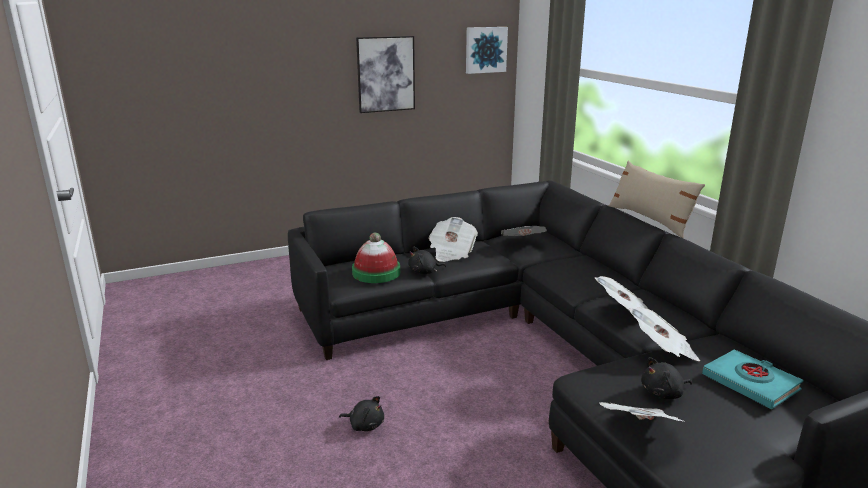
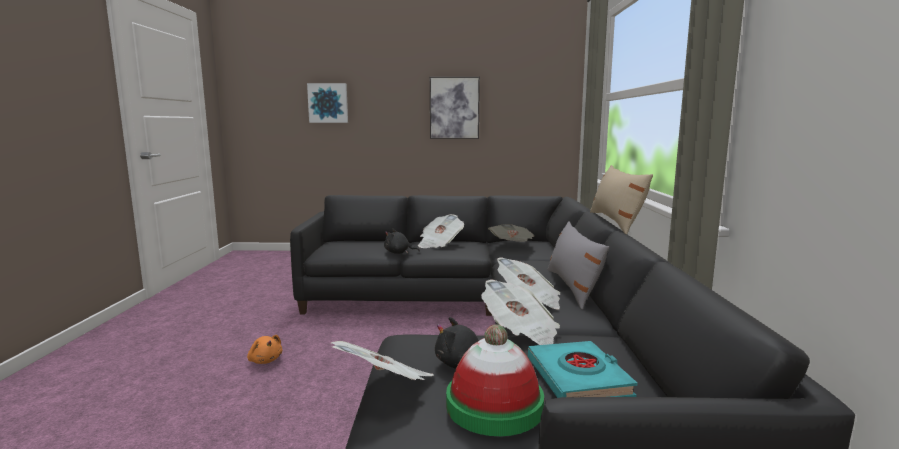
camera: 25 degrees right, 10 degrees down
(365, 425) = (265, 360): black plush toy -> orange plush toy
(376, 273) = (358, 247): hat -> hat (494, 406)
(485, 49) = (549, 90): picture -> picture (328, 103)
(634, 288) = (573, 287): none -> grey pillow

